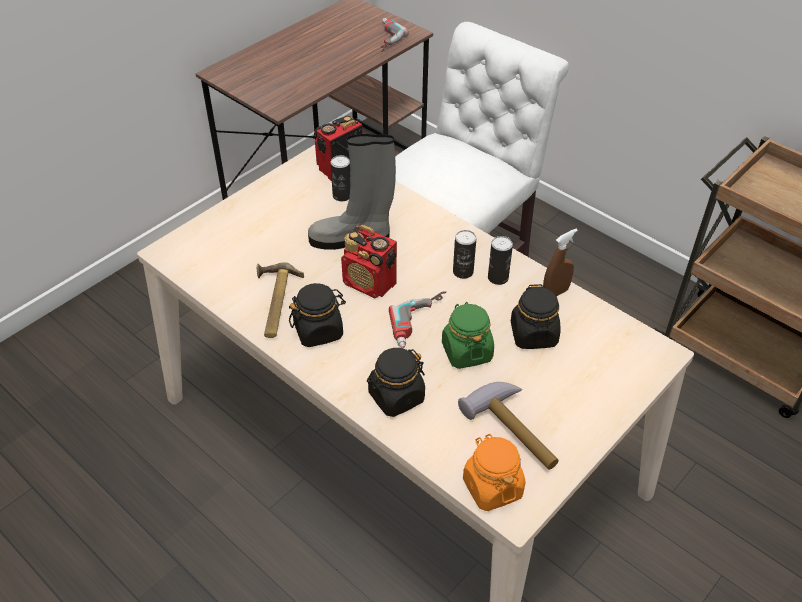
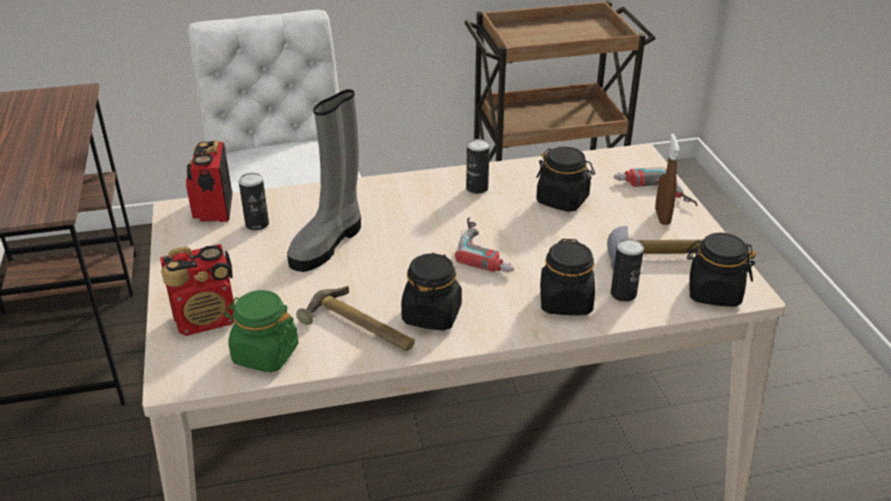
camera: 55 degrees left, 10 degrees down
(370, 284) = (403, 257): radio -> radio (207, 319)
(383, 38) = (57, 108): power drill -> power drill (653, 194)
(463, 272) = (449, 202): can -> can (623, 294)
(466, 351) = (548, 241): green jar -> green jar (265, 354)
(492, 487) = (713, 292): orange jar -> black jar
(555, 293) = (526, 170): brown spray bottle -> brown spray bottle (662, 216)

